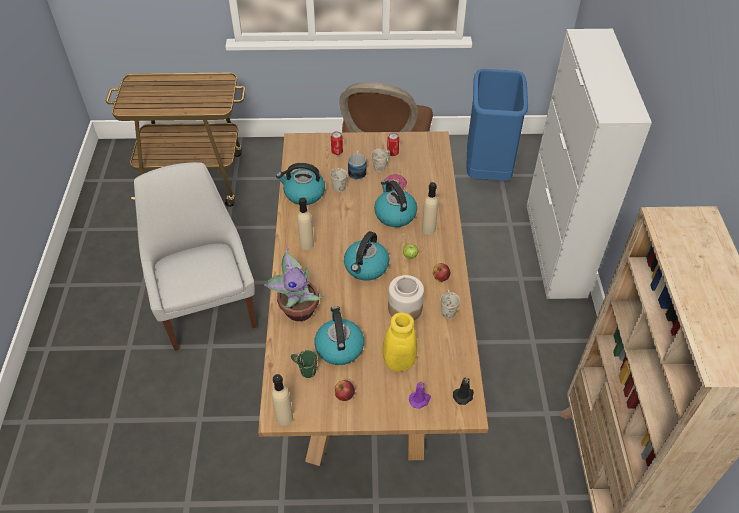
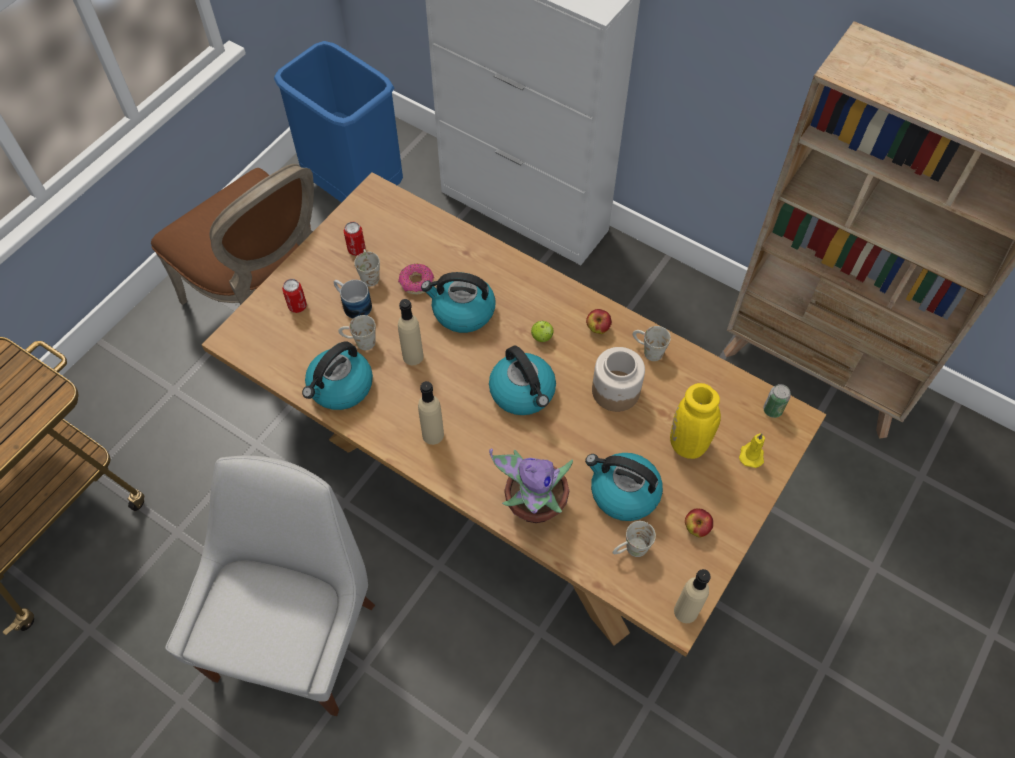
camera: 55 degrees left, 10 degrees up
(207, 308) = (298, 635): white chair -> white chair turned 90 degrees clockwise
(304, 369) = (630, 550): green mug -> white mug
(420, 400) = (751, 454): purple candle -> yellow candle
(428, 229) = (515, 293): beige bottle -> beige bottle (413, 356)
(463, 395) = (772, 410): black candle -> can

